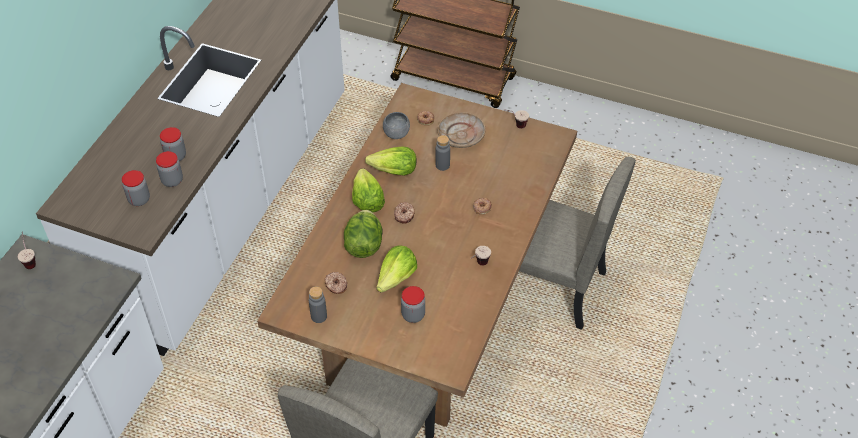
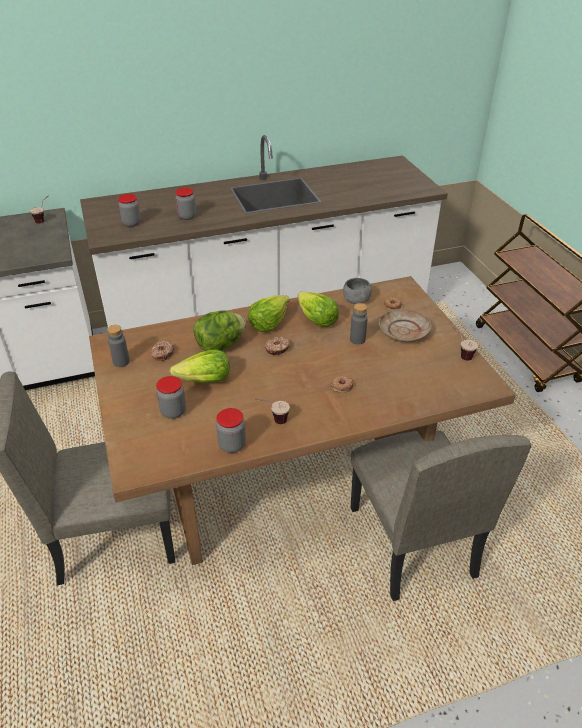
camera: 50 degrees right, 10 degrees down
(172, 180) = (163, 225): jar -> jar (232, 445)

